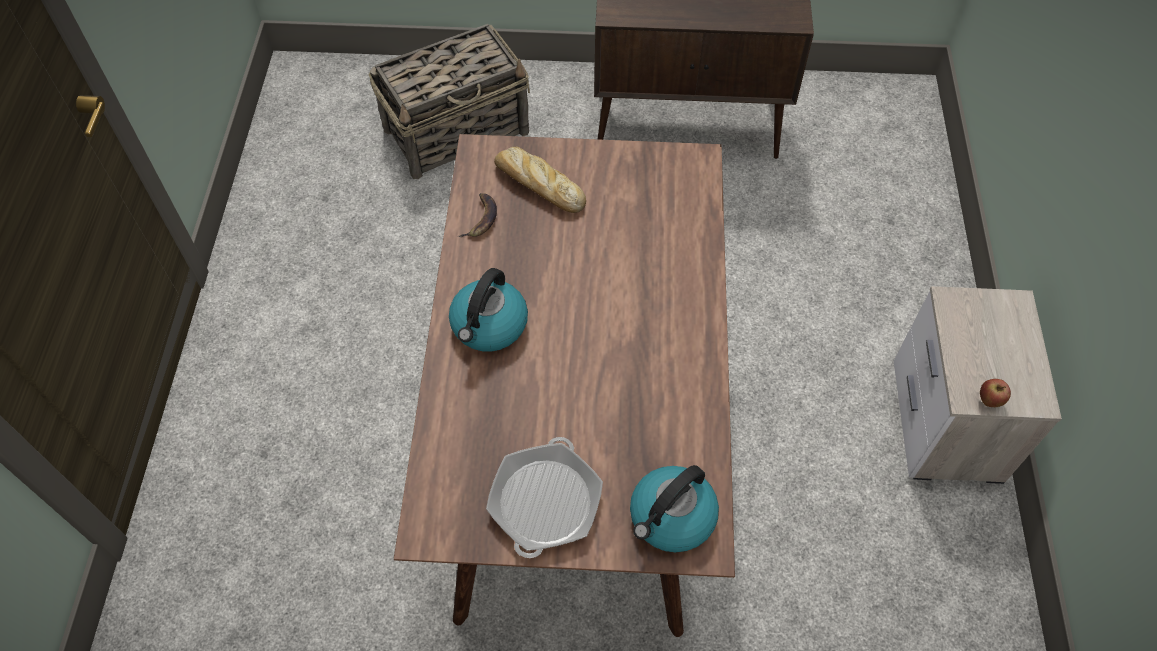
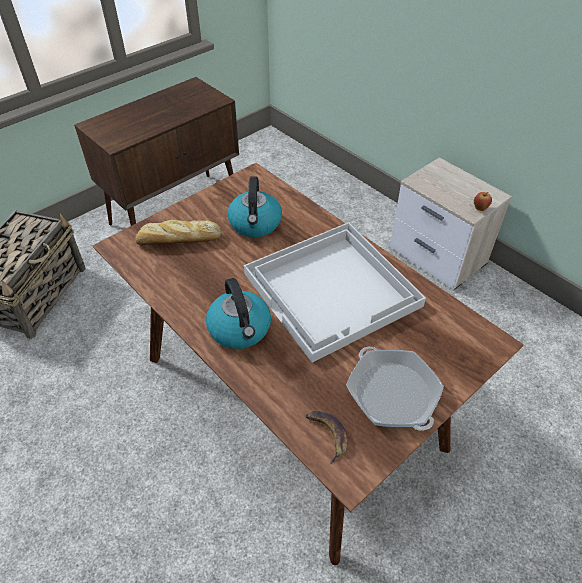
camera: 45 degrees left, 10 degrees down
(481, 218) = (162, 278): banana -> banana (327, 434)
(618, 358) = (333, 290): none -> white tray
(671, 518) = (461, 343): kettle -> kettle (255, 224)

